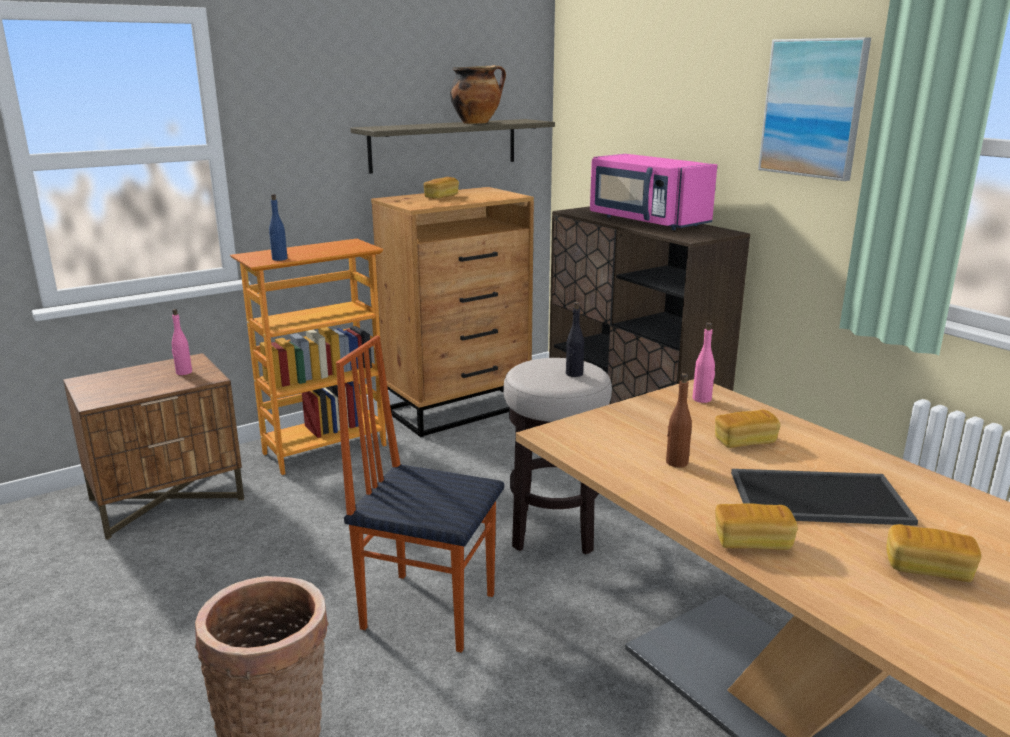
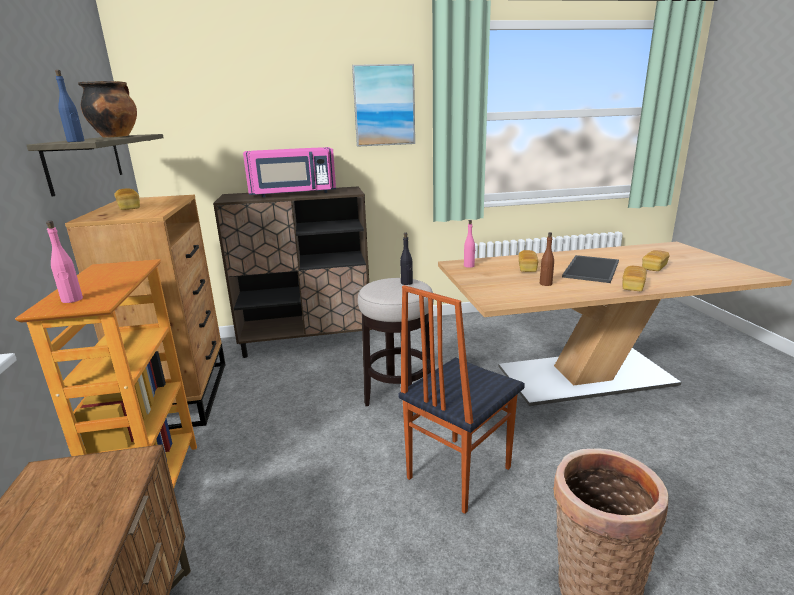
camera: 65 degrees left, 0 degrees up
(183, 372) = (82, 481): pink bottle -> pink bottle (72, 300)
(279, 259) = (105, 295): blue bottle -> blue bottle (76, 141)

